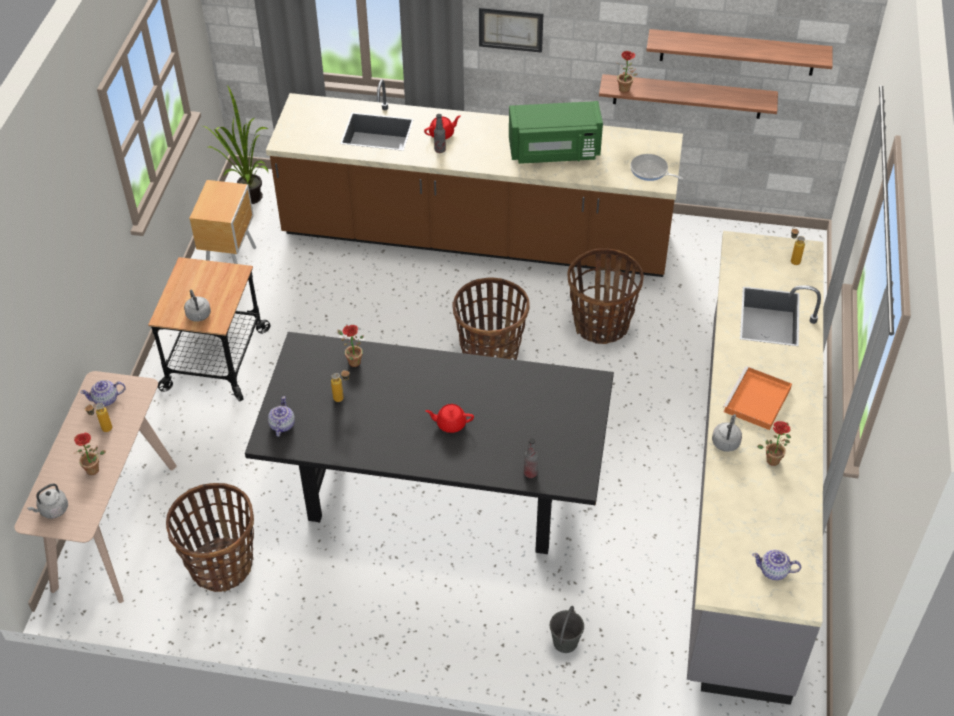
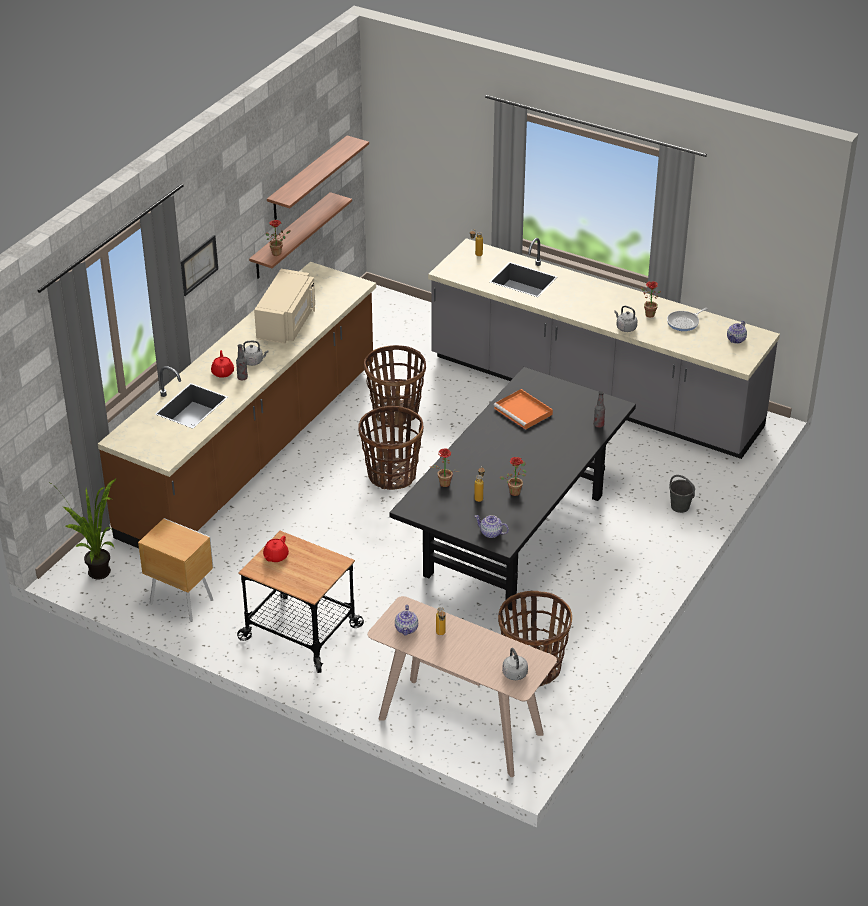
camera: 70 degrees left, 10 degrees down
(95, 469) = (483, 644): potted plant -> potted plant (515, 491)
(199, 316) = (323, 571): grey kettle -> grey kettle (254, 361)
(450, 423) = (533, 450): red teapot -> red teapot (275, 556)
(554, 151) = (287, 323): green microwave -> beige microwave
(650, 171) = (342, 286): frying pan -> frying pan (684, 322)
(757, 401) = (597, 306): orange tray -> orange tray (524, 411)

